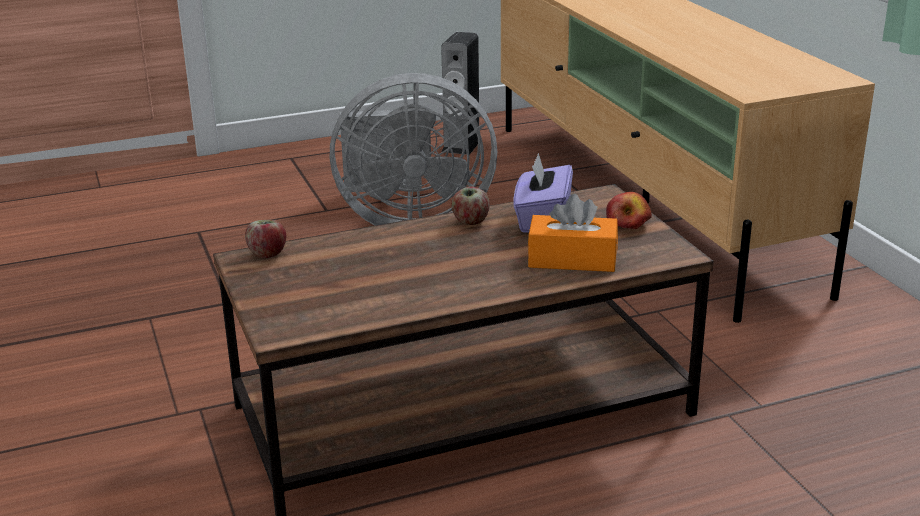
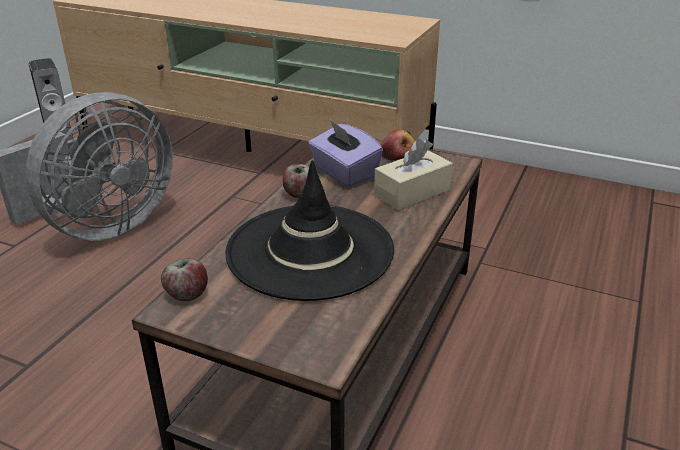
camera: 45 degrees left, 5 degrees up
(398, 264) = (310, 250): none -> black hat
(572, 259) = (412, 192): orange tissue box -> beige tissue box

